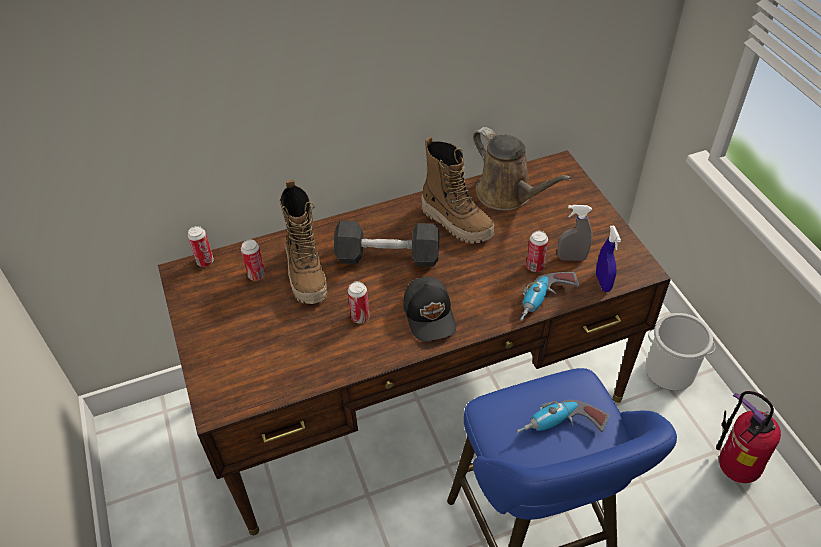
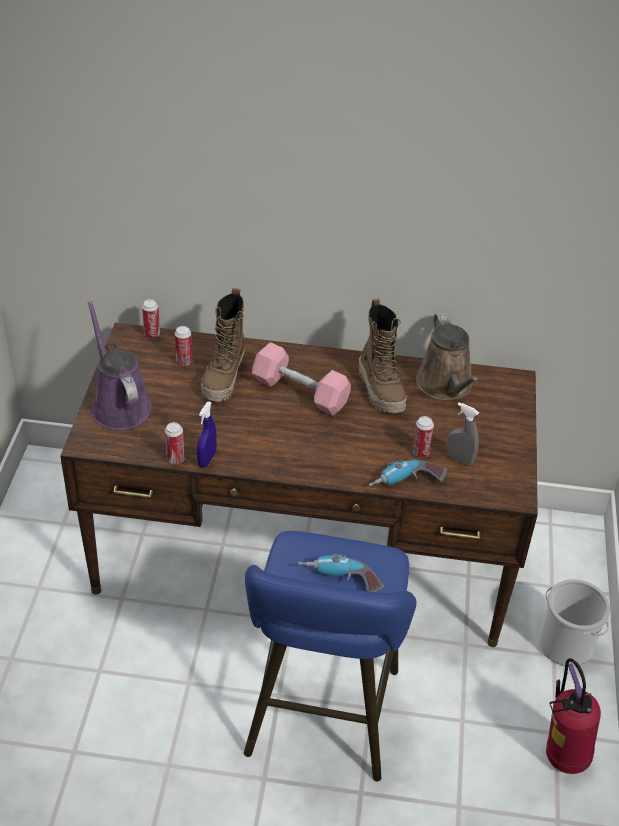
camera: 25 degrees right, 5 degrees down
(222, 349) = (119, 405): none -> purple watering can
(360, 317) = (242, 428): can -> can (175, 459)
(388, 256) = (300, 392): black dumbbell -> pink dumbbell
(430, 314) = (300, 450): black cap -> none
(603, 282) = (471, 491): blue spray bottle -> blue spray bottle (207, 459)

